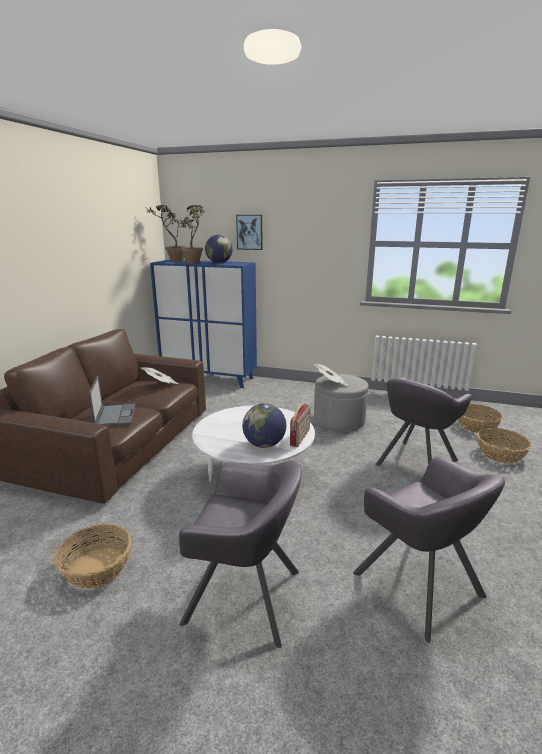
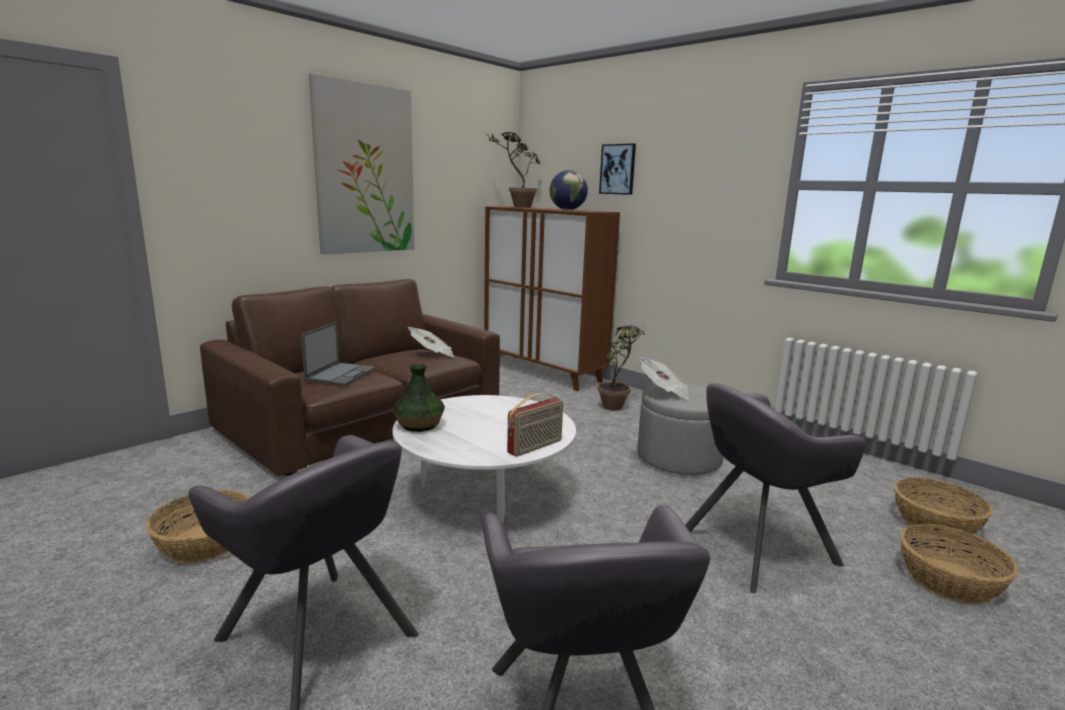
camera: 25 degrees right, 5 degrees down
(71, 246) = (365, 170): none -> picture
(195, 262) = (539, 208): potted plant -> potted plant (617, 405)
(209, 378) = (543, 372): blue cabinet -> brown cabinet
(215, 441) = (419, 425): none -> vase
(264, 445) = (475, 443): globe -> none

